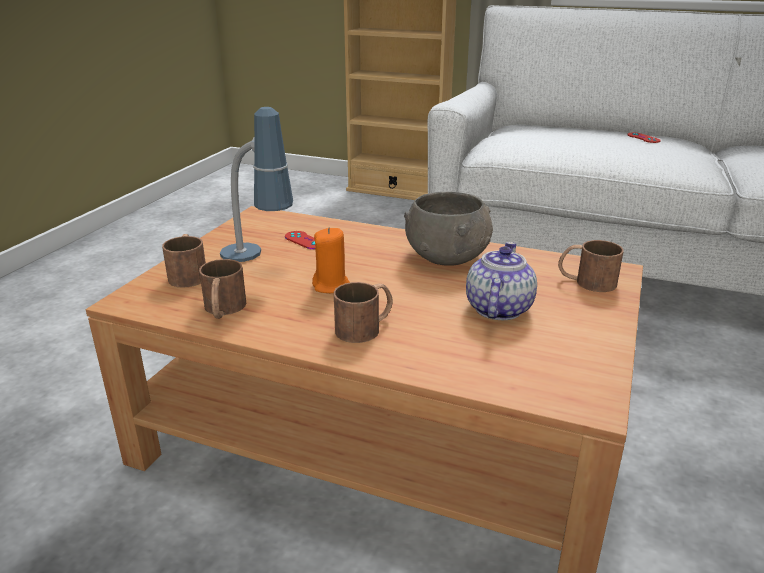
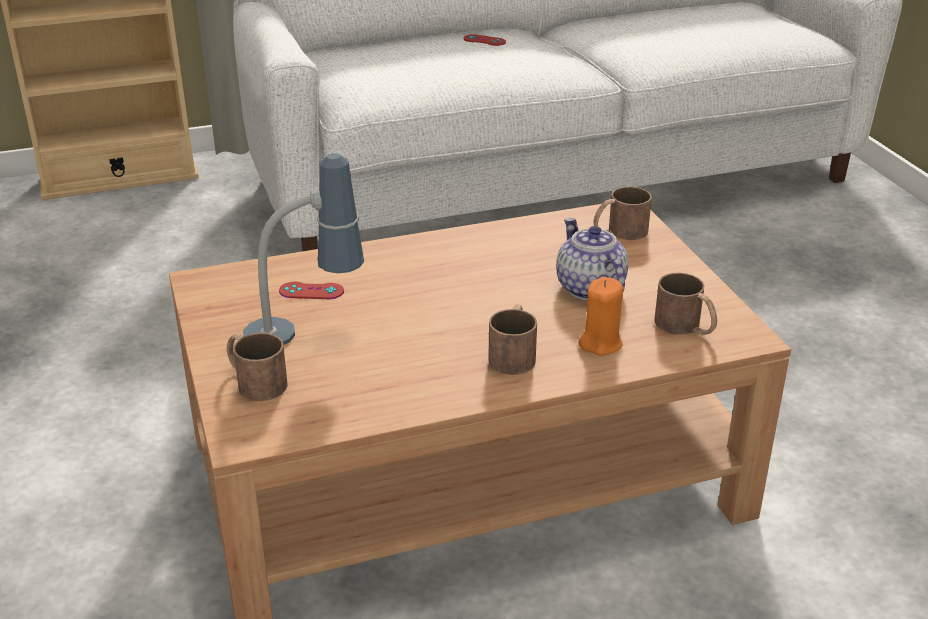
camera: 40 degrees left, 5 degrees up
(223, 310) = (361, 399): brown mug -> brown mug (686, 327)
(331, 286) = (421, 329): orange candle -> orange candle (600, 343)
(447, 256) = (476, 253): grey bowl -> none

